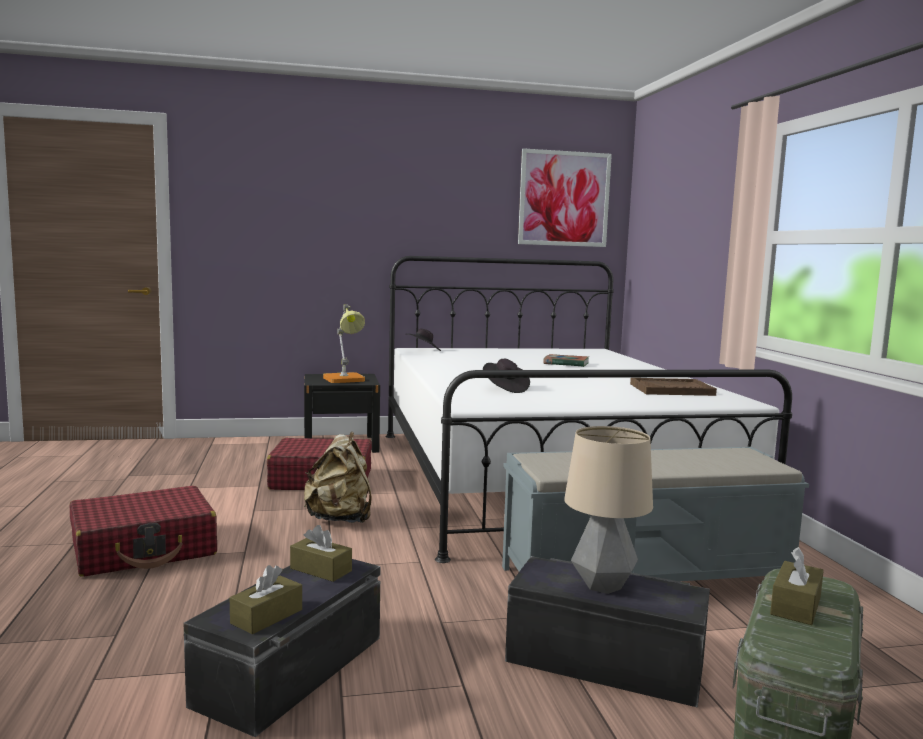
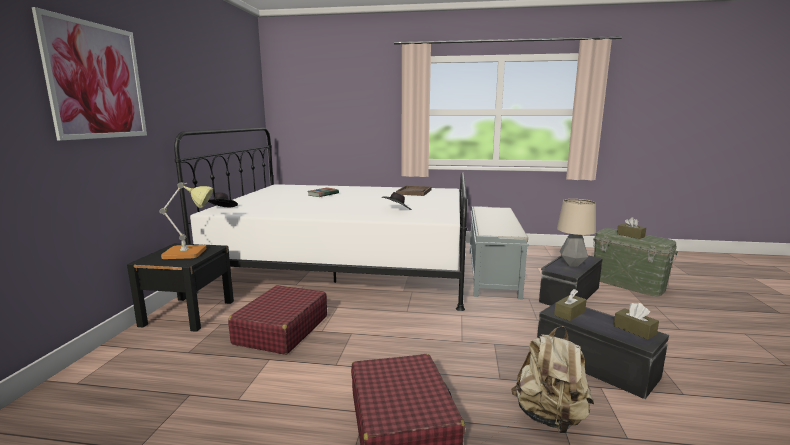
camera: 70 degrees left, 5 degrees up
(340, 519) = (378, 331): beige backpack -> beige backpack (549, 417)
(564, 199) = (241, 82): picture -> picture (96, 81)

